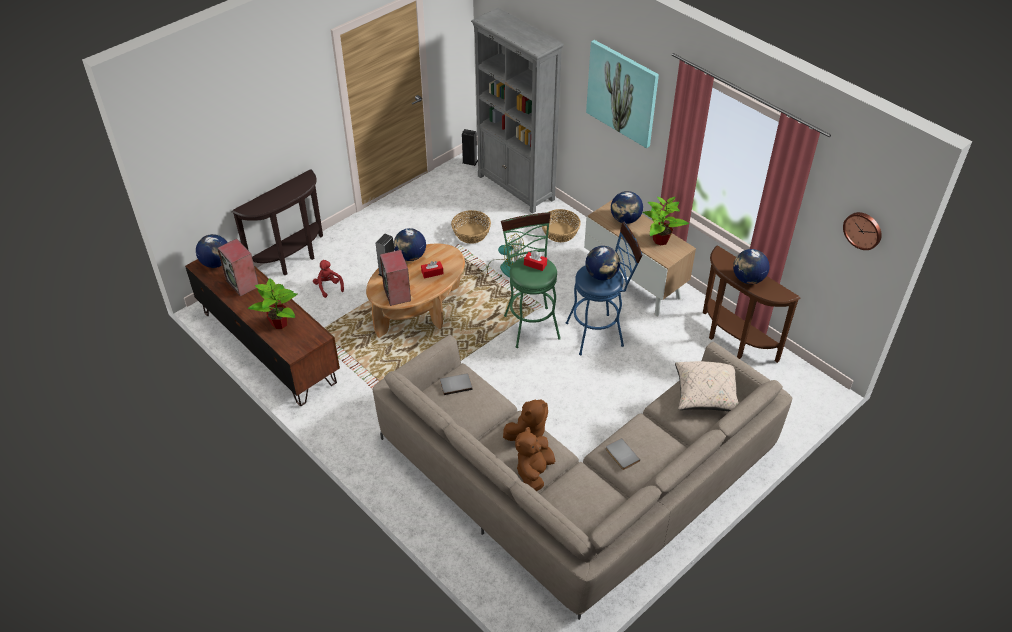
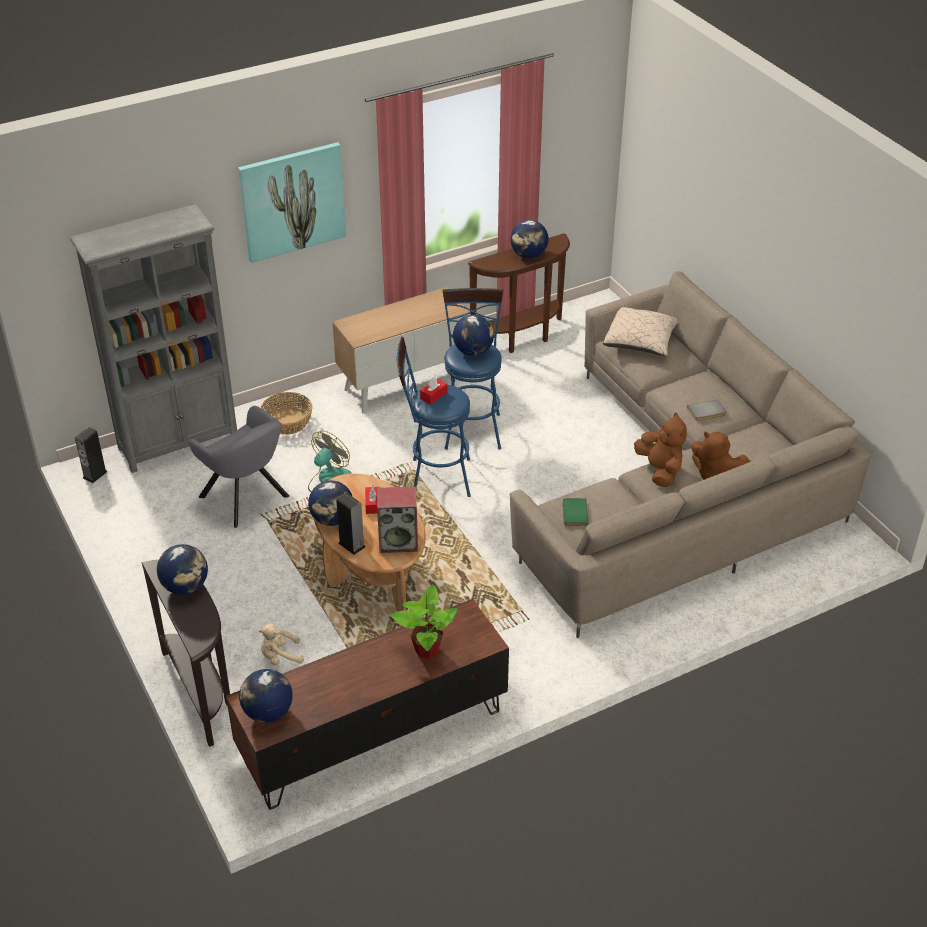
camera: 75 degrees left, 5 degrees down
(243, 284) = (329, 684): speaker -> none
(328, 286) = (280, 657): red plush toy -> beige plush toy
(455, 384) = (573, 513): grey book -> green book
(471, 234) = (247, 499): basket -> grey armchair
(530, 323) = (434, 477): green stool -> blue stool
(625, 219) = (376, 322): globe -> globe (185, 587)
(660, 240) = (422, 306): potted plant -> none
(863, 230) = (589, 124): wall clock -> none

